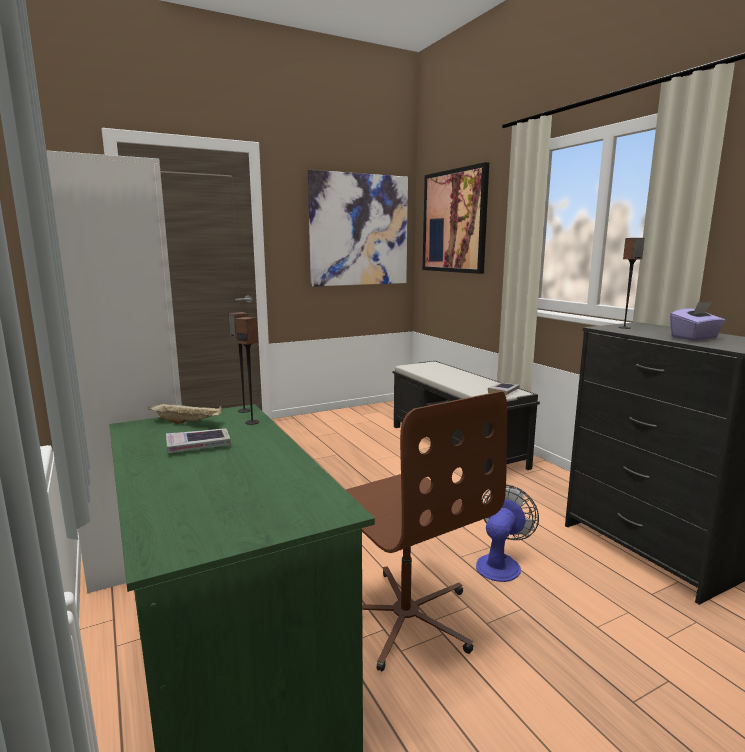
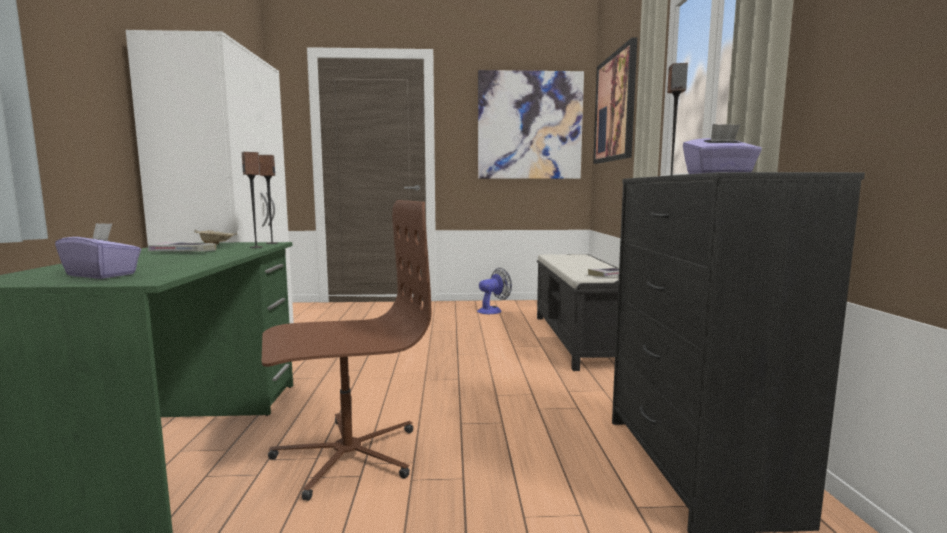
camera: 25 degrees right, 5 degrees down
(257, 511) = (102, 275): none -> purple tissue box
(406, 617) = (347, 455): brown office chair -> brown office chair turned 105 degrees counterclockwise
(500, 563) = (494, 437): fan -> fan (493, 310)

